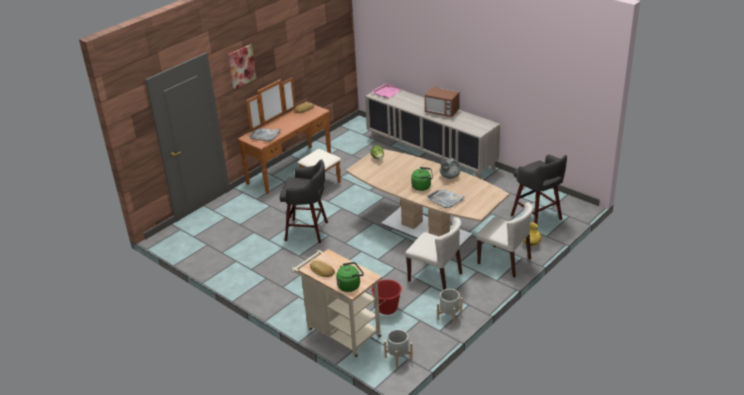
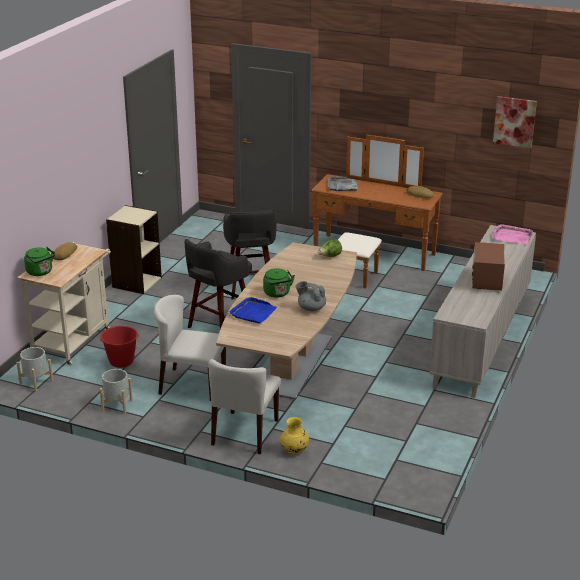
camera: 70 degrees right, 5 degrees down
(241, 66) = (355, 94): picture -> picture (514, 122)
(260, 288) = (136, 282): none -> beige bookcase
(435, 277) = (191, 384): beige chair -> beige chair turned 90 degrees clockwise
(445, 199) = (253, 312): grey tray -> blue tray
(537, 218) = (364, 449): grey stool -> grey stool (219, 326)

